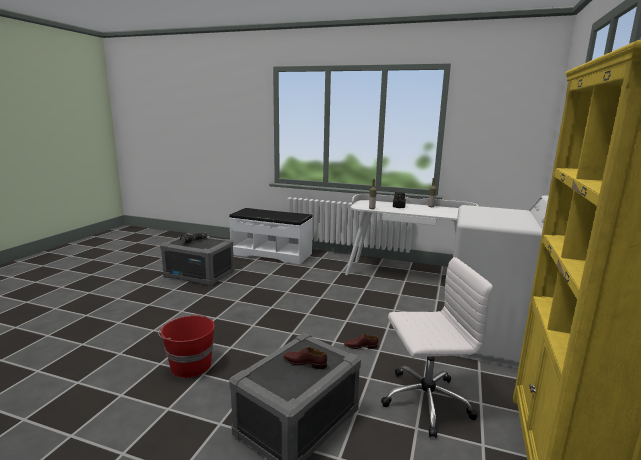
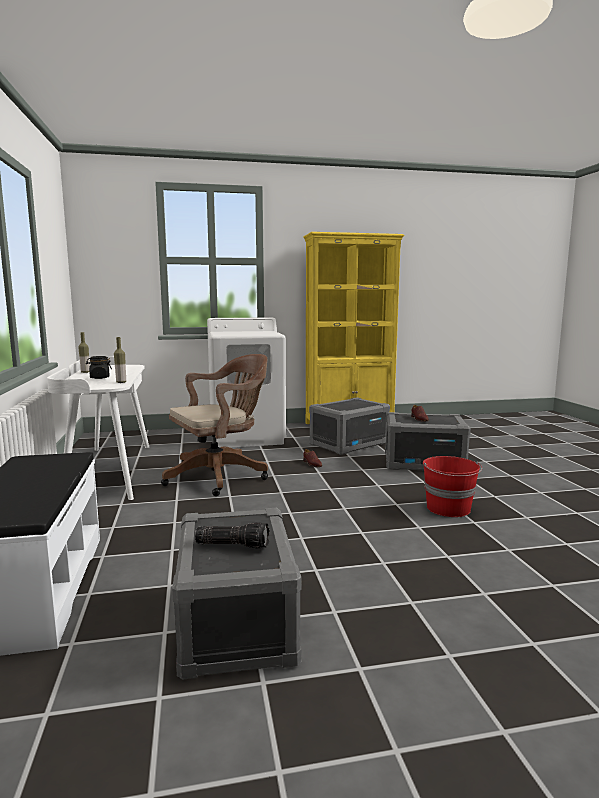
camera: 120 degrees left, 5 degrees down
(363, 302) = (220, 476): none -> brown office chair
(424, 401) = (349, 443): white office chair -> grey storage box

